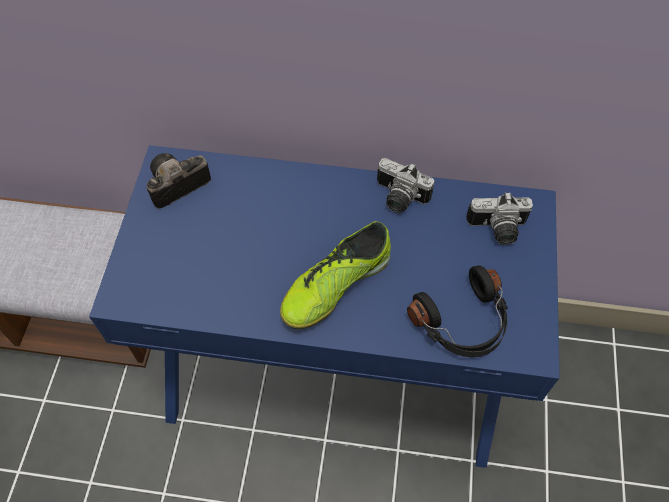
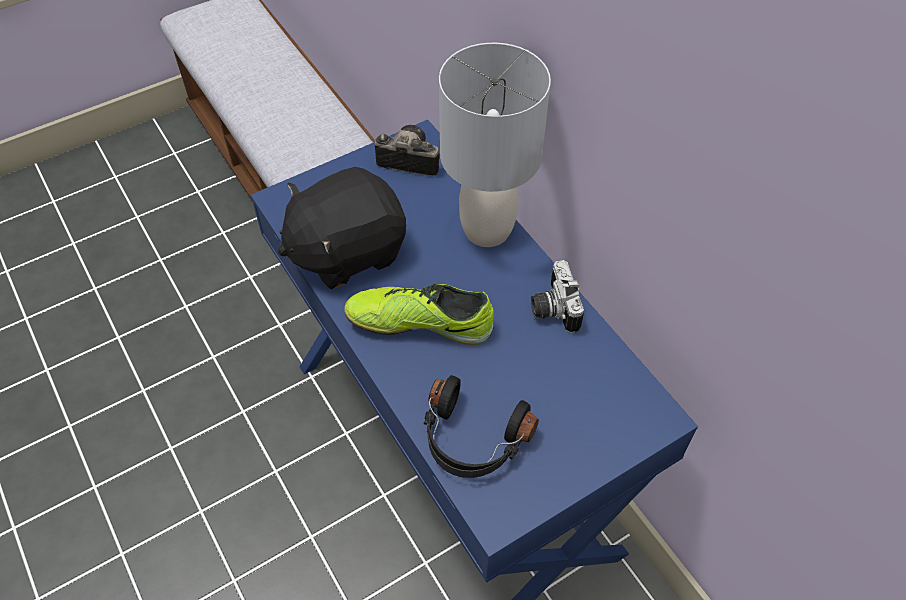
camera: 50 degrees right, 5 degrees down
(221, 287) = (347, 251): none -> black plush toy
(293, 185) = (487, 229): none -> grey table lamp
(497, 230) = (599, 405): camera -> none

